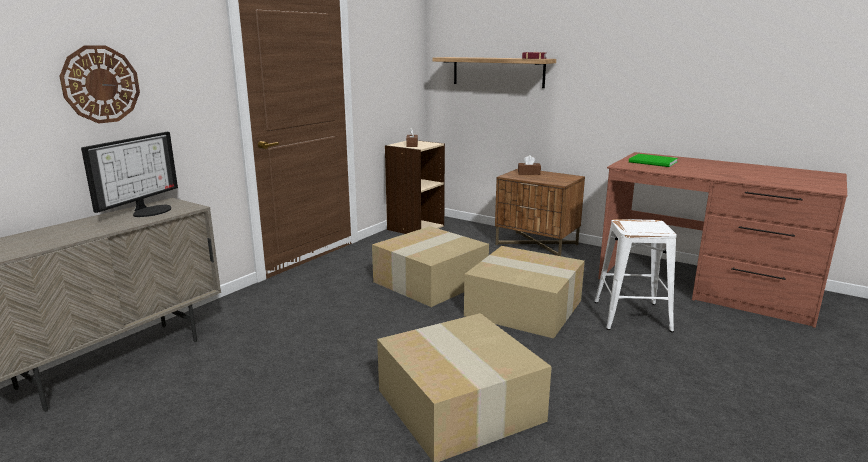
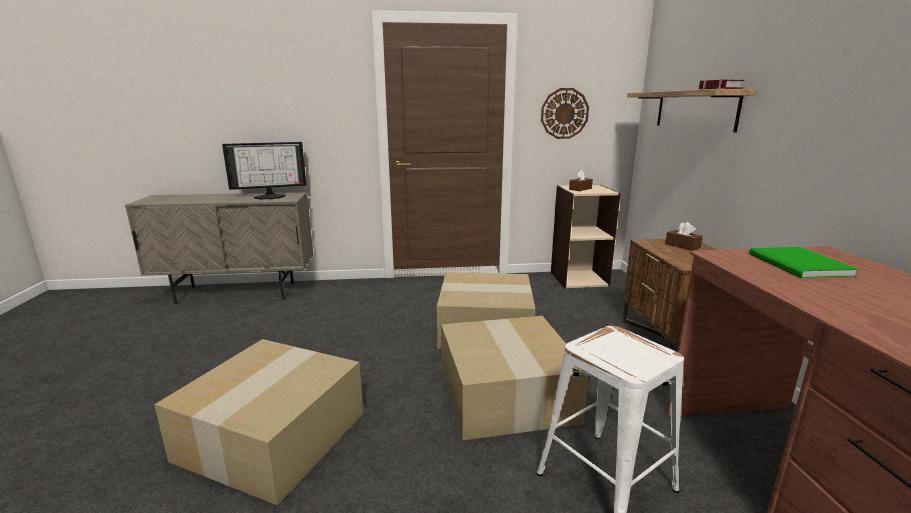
camera: 50 degrees right, 0 degrees up
(101, 84) = (262, 104): wall clock -> wall clock (564, 113)

